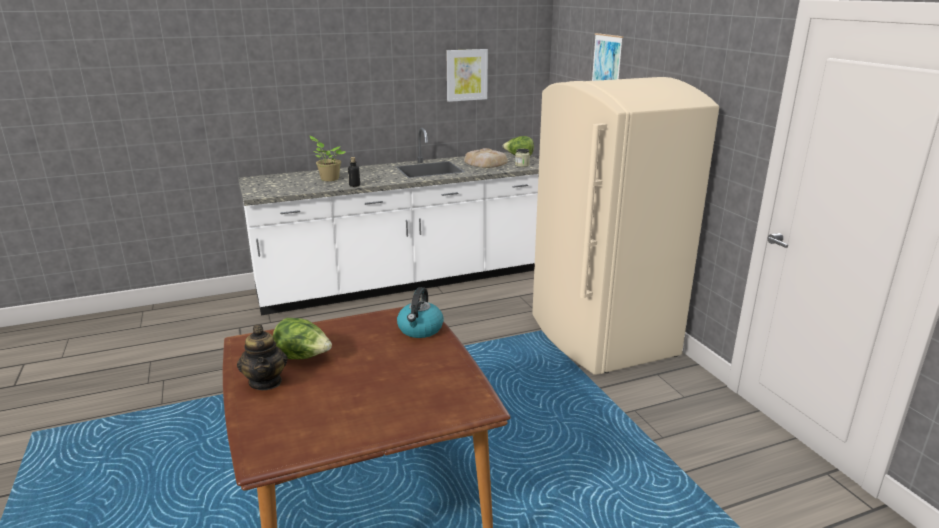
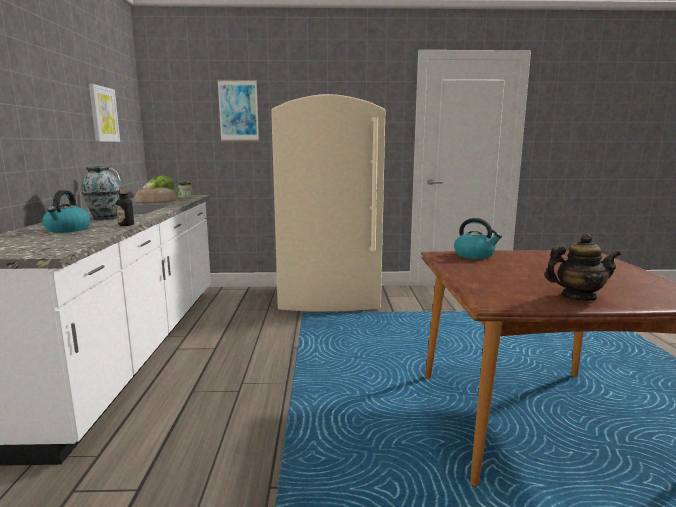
camera: 70 degrees left, 10 degrees down
(303, 357) = (526, 284): lettuce -> none
(328, 179) = (68, 230): potted plant -> kettle
(380, 174) = (105, 218): none -> vase

